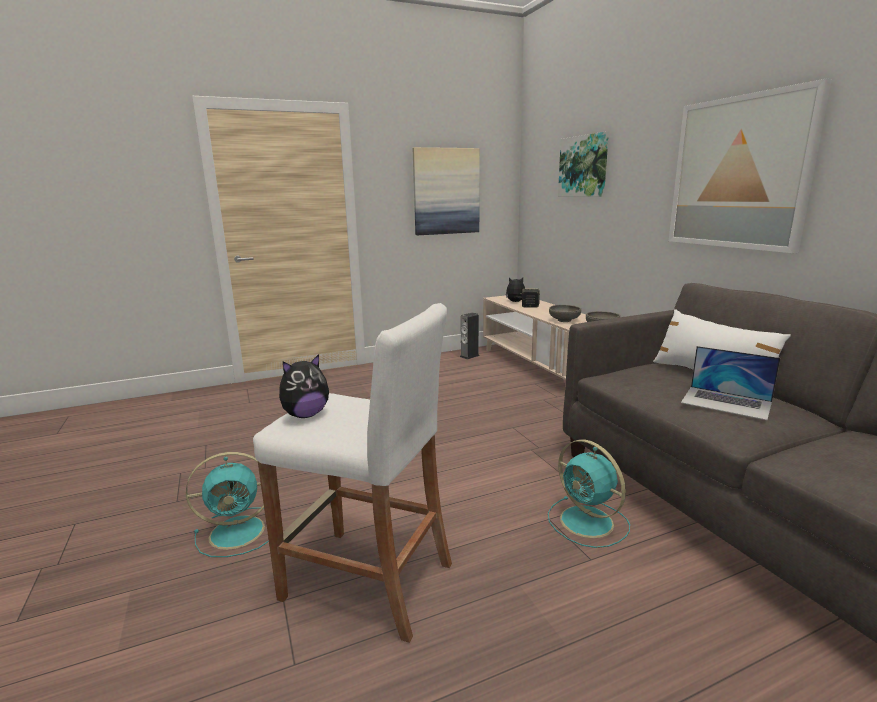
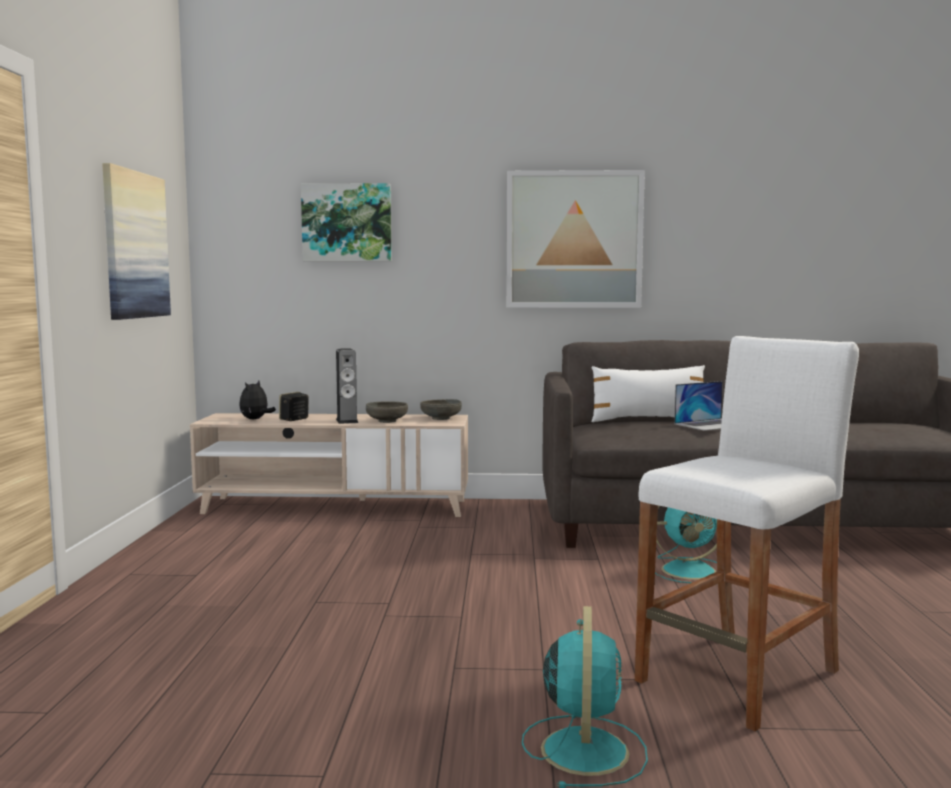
camera: 65 degrees left, 10 degrees down
(305, 415) = (734, 473): plush toy -> none
(469, 356) = (201, 525): speaker -> speaker (347, 421)

